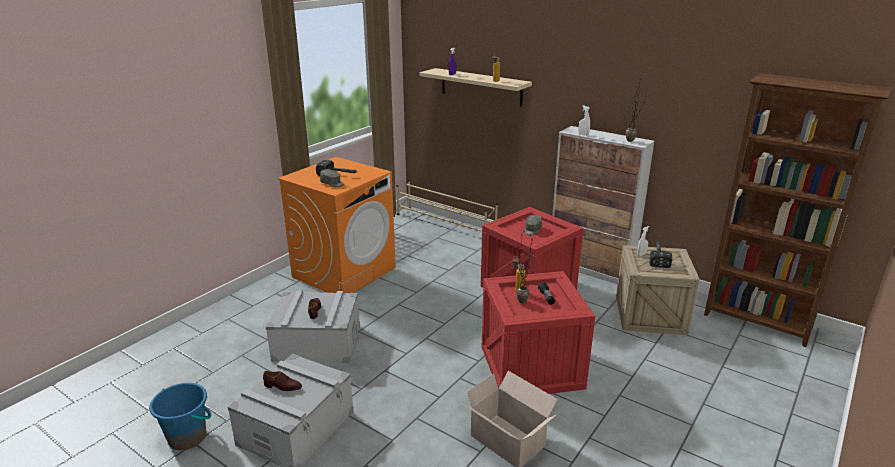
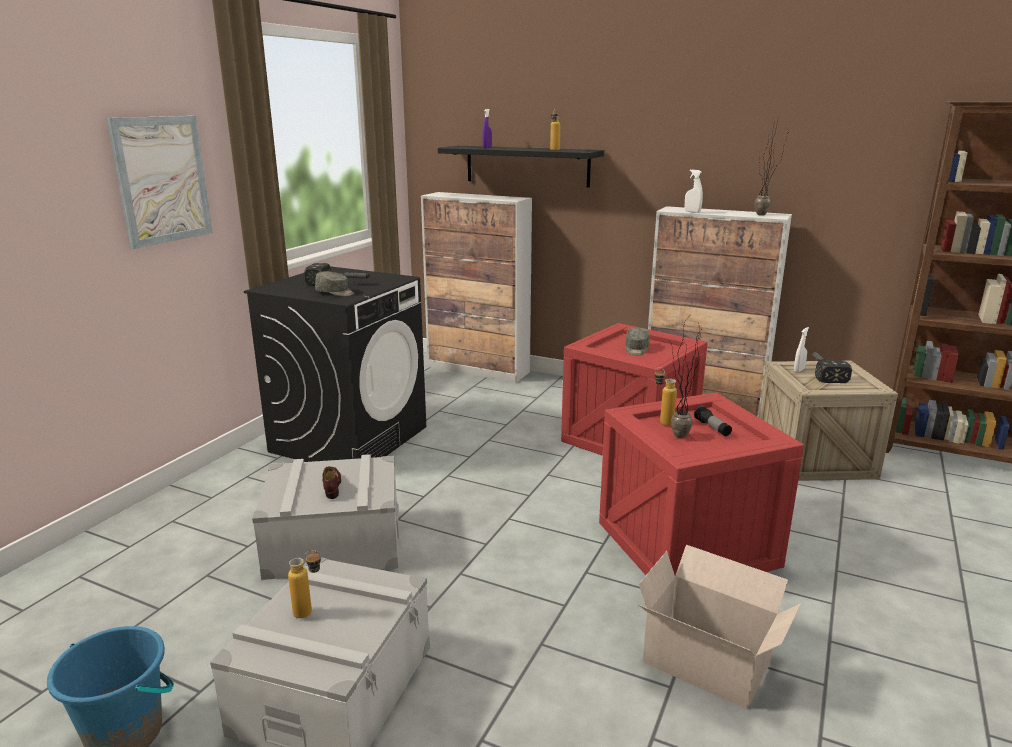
camera: 10 degrees left, 5 degrees down
(228, 112) = (162, 180): none -> picture
(282, 386) = (310, 613): brown shoe -> bottle
(344, 272) = (350, 439): orange washing machine -> black washing machine
(445, 224) = (478, 369): beige shoe rack -> cabinet
(481, 87) = (527, 166): beige shelf -> black shelf

